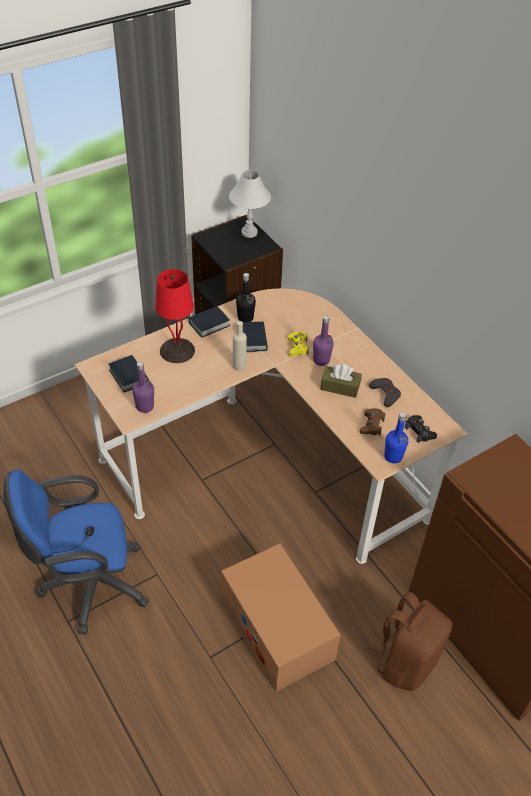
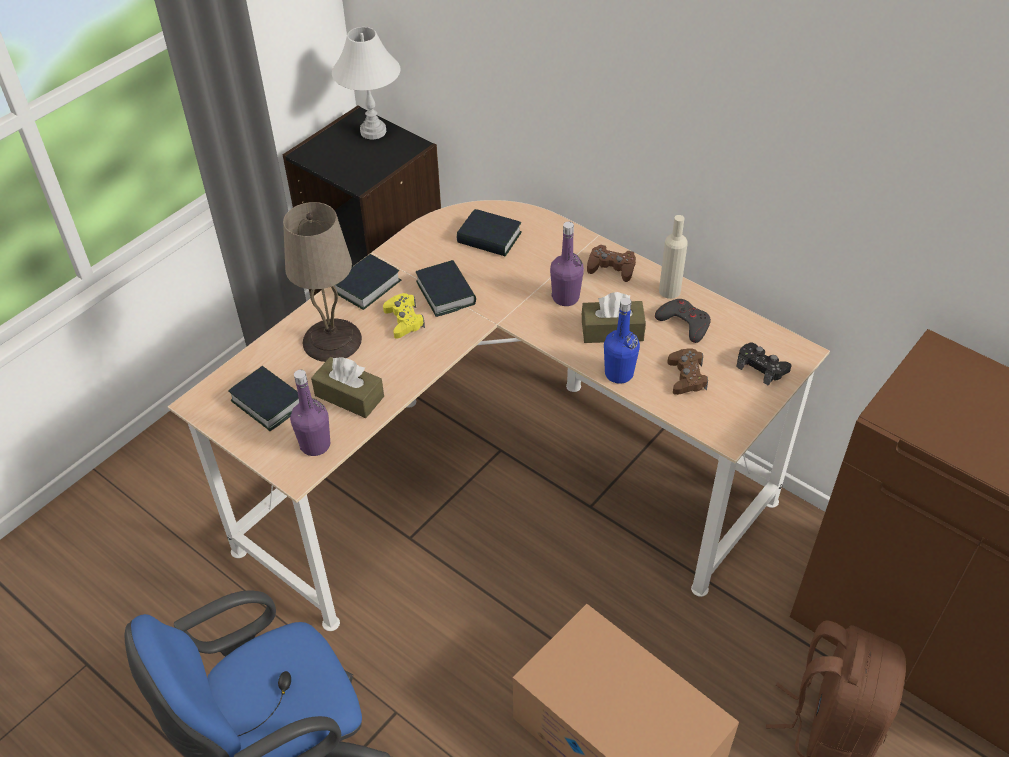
camera: 15 degrees left, 0 degrees up
(174, 384) = (349, 396): none -> brown tissue box
(177, 350) = (331, 339): red table lamp -> beige table lamp
(239, 366) = (442, 339): beige bottle -> beige bottle (669, 291)
(245, 318) = (420, 262): black bottle -> none
(291, 314) = (489, 238): none -> book
(297, 347) = (520, 287): yellow game controller -> yellow game controller (404, 320)
(356, 349) = (611, 267): none -> brown game controller
(393, 456) = (740, 416): blue bottle -> blue bottle (619, 373)

